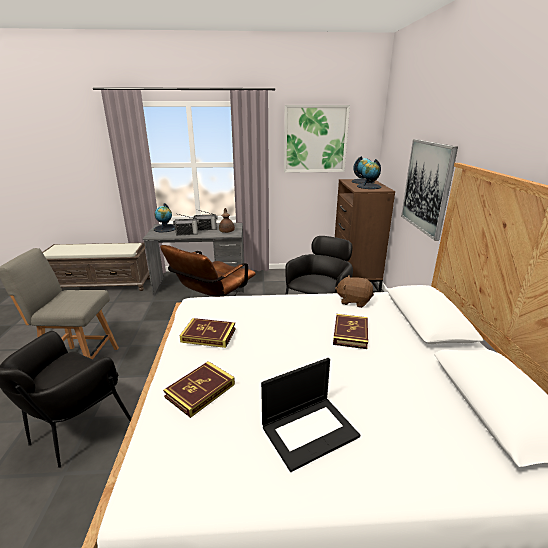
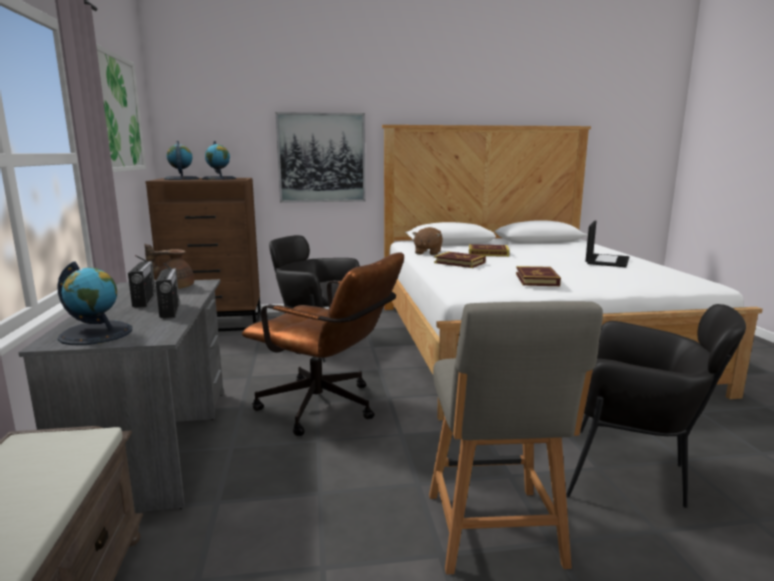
camera: 95 degrees left, 10 degrees down
(200, 391) = (610, 279): book -> book (459, 263)
(310, 430) = (606, 260): laptop -> laptop turned 60 degrees clockwise

